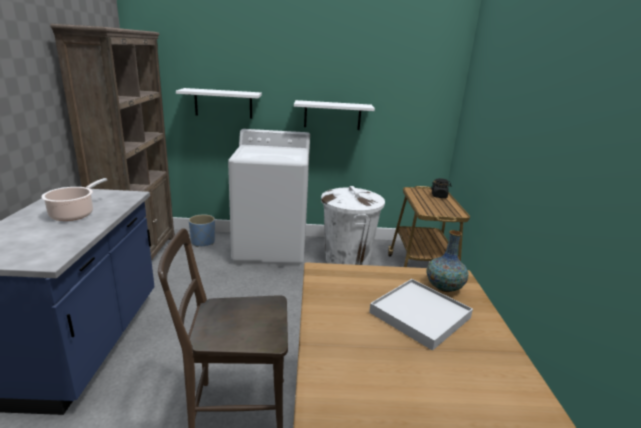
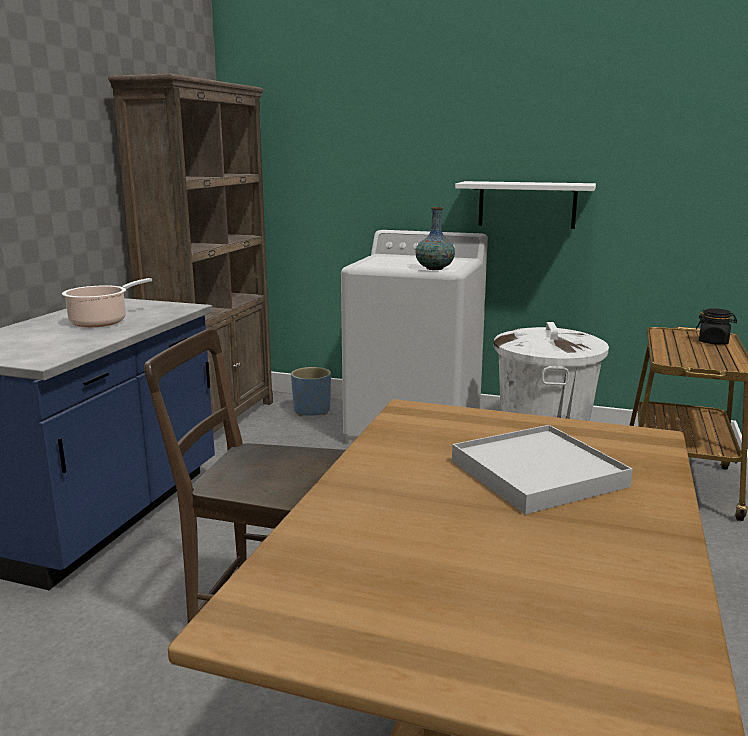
camera: 20 degrees right, 5 degrees down
(223, 103) = (353, 191): white shelf -> none
(444, 287) = (611, 447): vase -> vase (434, 268)

